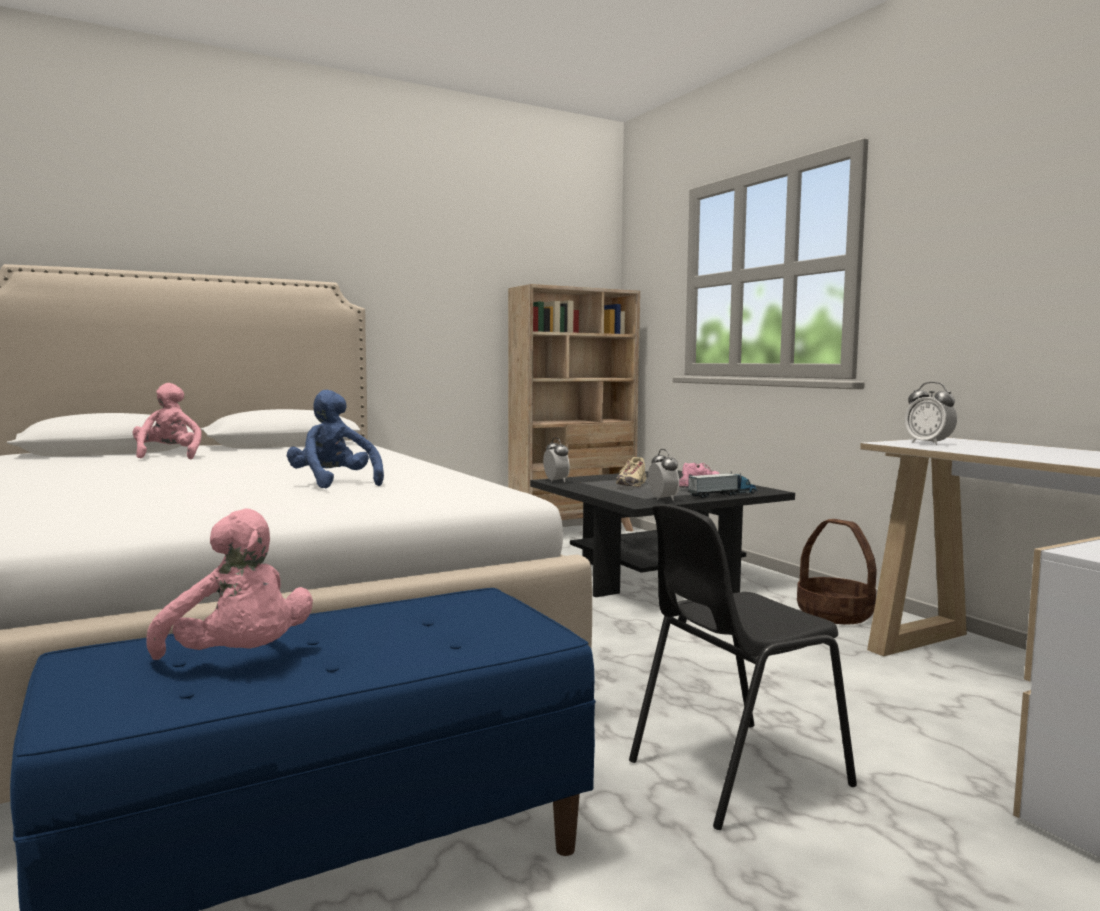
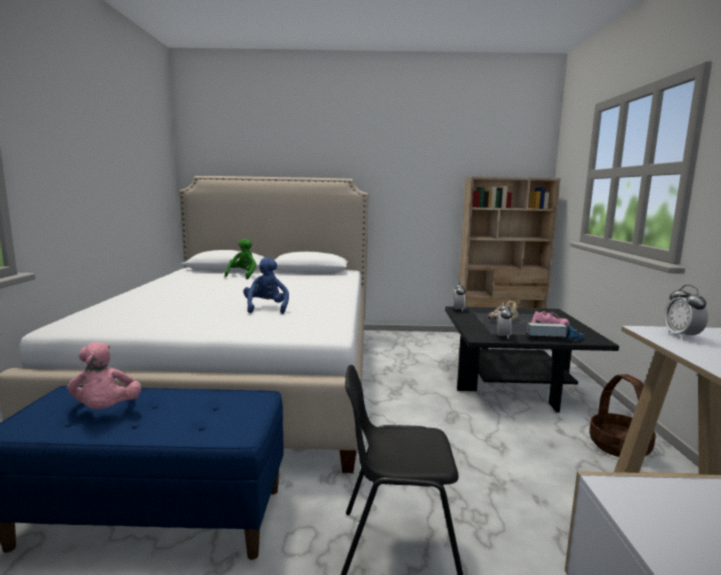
camera: 30 degrees right, 5 degrees up
(168, 456) = (243, 275): pink plush toy -> green plush toy

